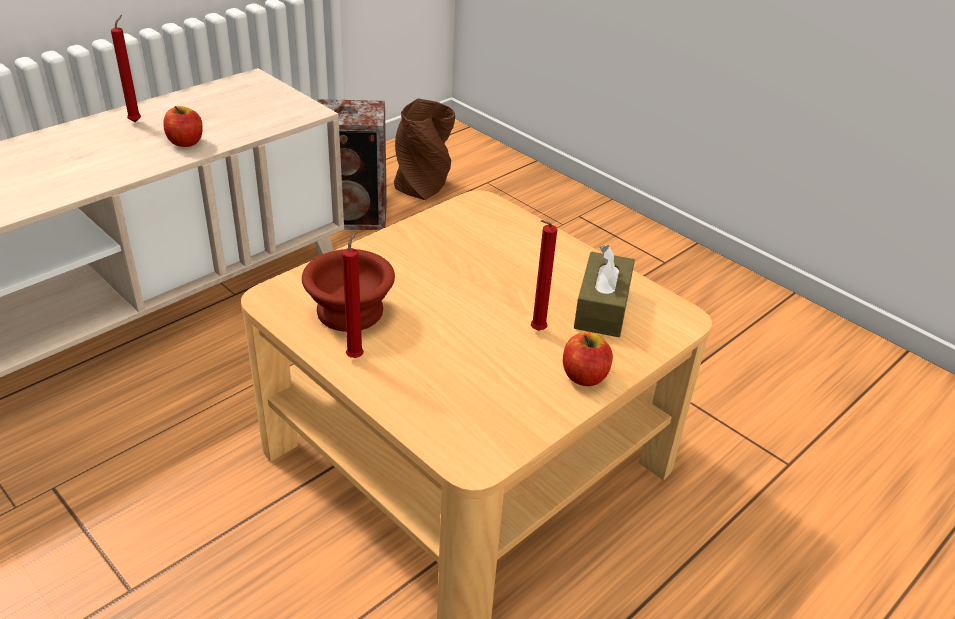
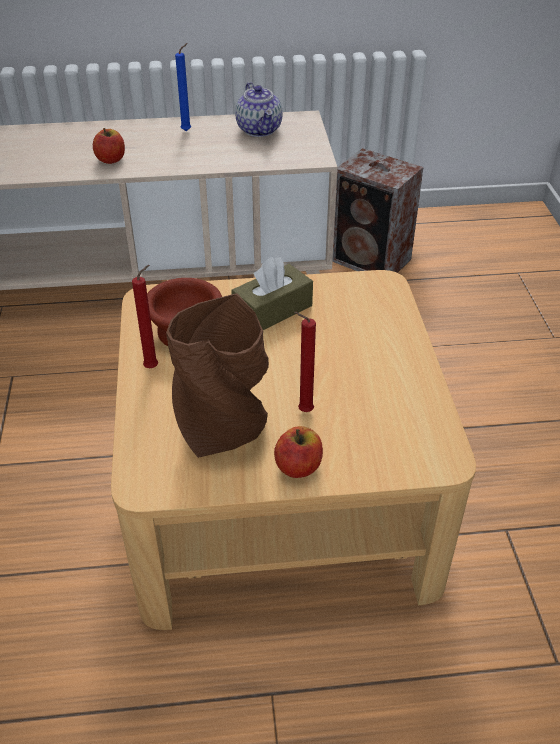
camera: 40 degrees right, 5 degrees up
(136, 121) = (188, 130): red candle -> blue candle
(185, 142) = (201, 157): apple -> apple (111, 159)
(219, 100) = (260, 130): none -> teapot
(423, 187) = (455, 257): brown vase -> brown vase (224, 429)
(602, 308) = (382, 418): brown tissue box -> brown tissue box (272, 310)

